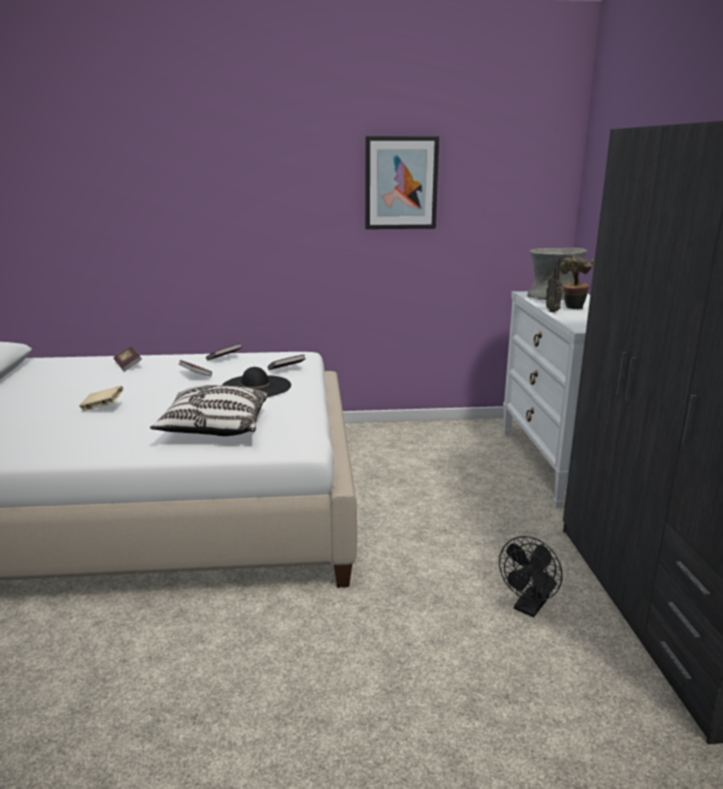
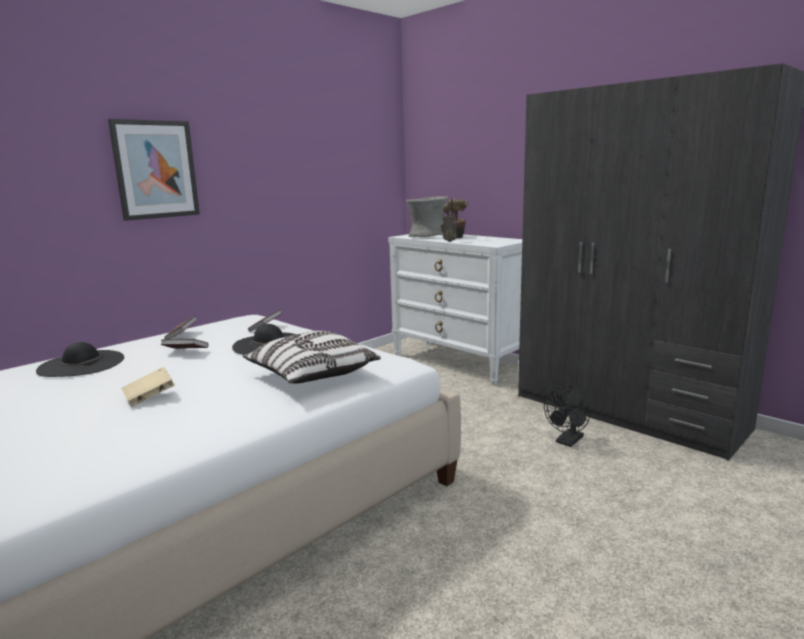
camera: 40 degrees left, 5 degrees down
(128, 365) = (81, 364): book -> black hat
(401, 183) = (288, 153): picture -> picture (155, 169)
(529, 608) = (567, 442): black fan -> black fan turned 45 degrees clockwise

